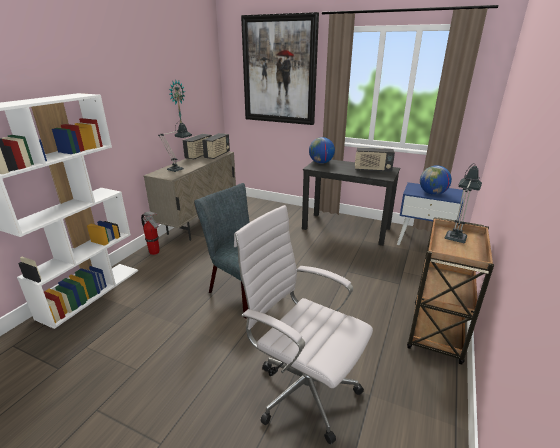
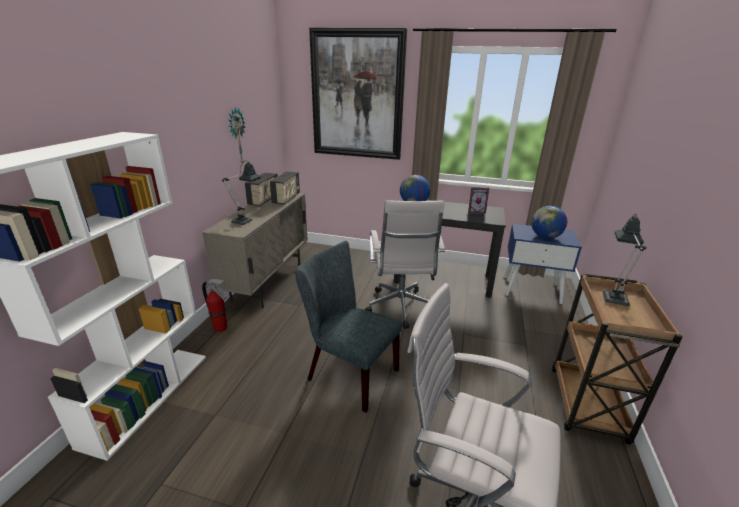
camera: 10 degrees left, 0 degrees up
(300, 249) = (401, 309): none -> white office chair
(372, 170) = (475, 211): radio -> picture frame

